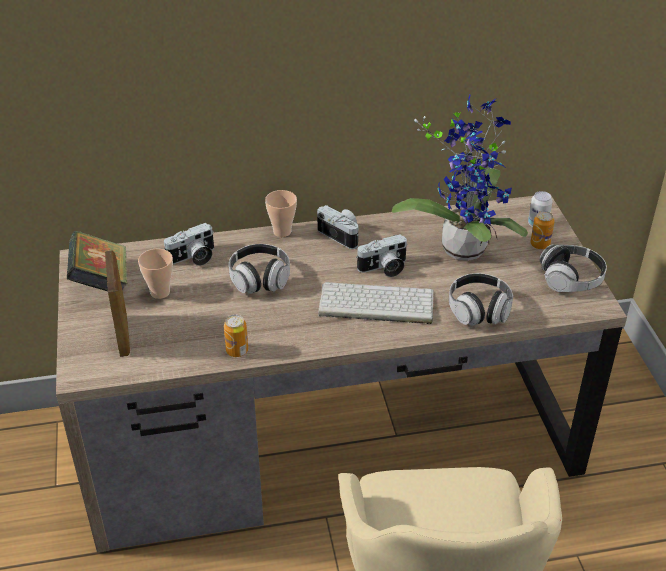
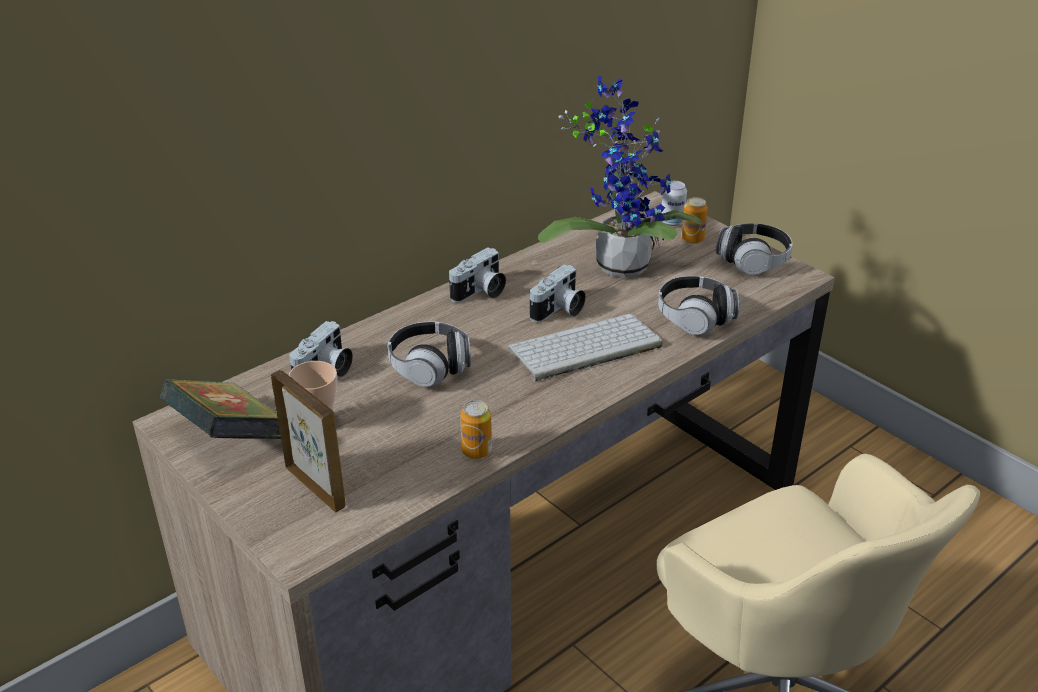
camera: 30 degrees left, 5 degrees down
(282, 231) = (408, 310): cup -> none
(342, 235) = (480, 292): camera -> camera turned 120 degrees clockwise

